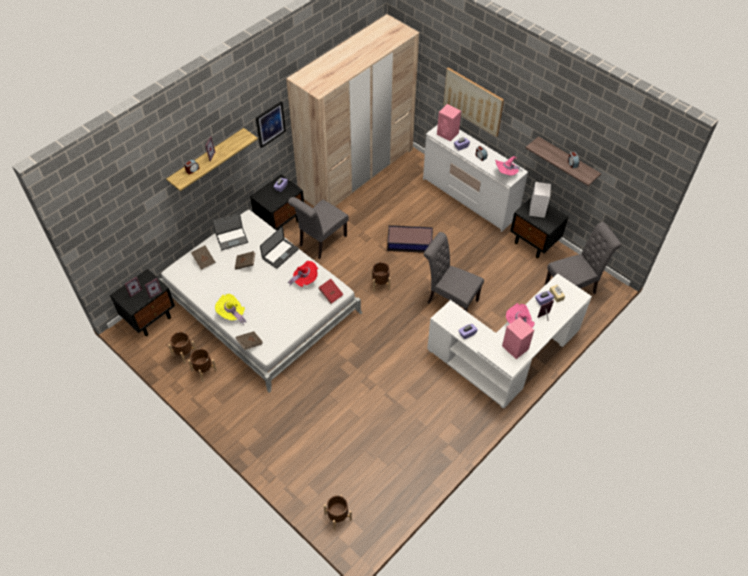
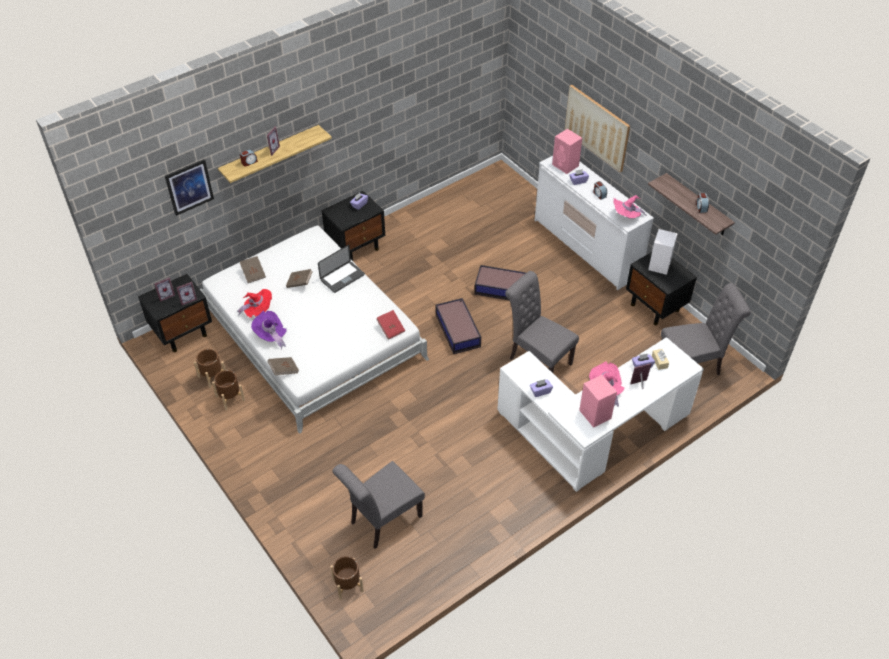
camera: 10 degrees right, 5 degrees down
(232, 238) = (290, 253): laptop -> none
(232, 314) = (271, 336): yellow hat -> purple hat
(270, 124) = (352, 126): picture -> picture (189, 187)
(305, 279) = (364, 309): red hat -> red hat (258, 311)
(320, 242) = (397, 275): grey chair -> grey chair (382, 521)
(357, 171) = (458, 203): beige wardrobe -> none
(380, 283) = (458, 330): brown planter -> storage box

